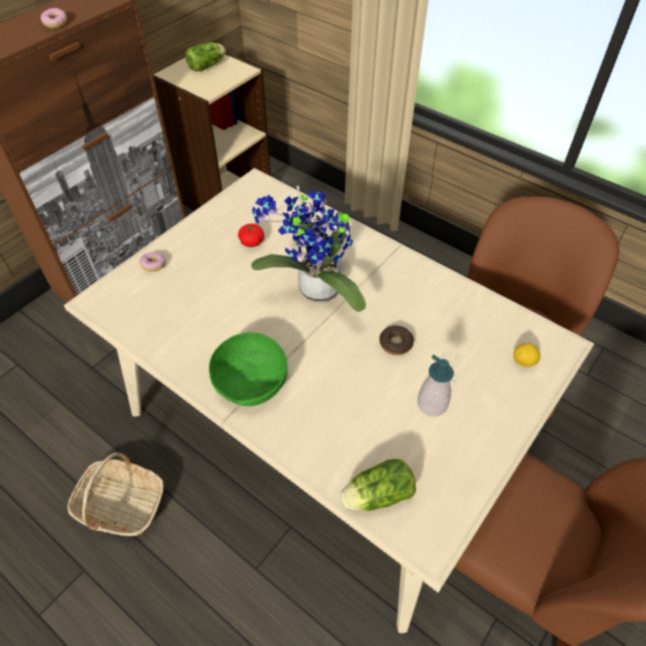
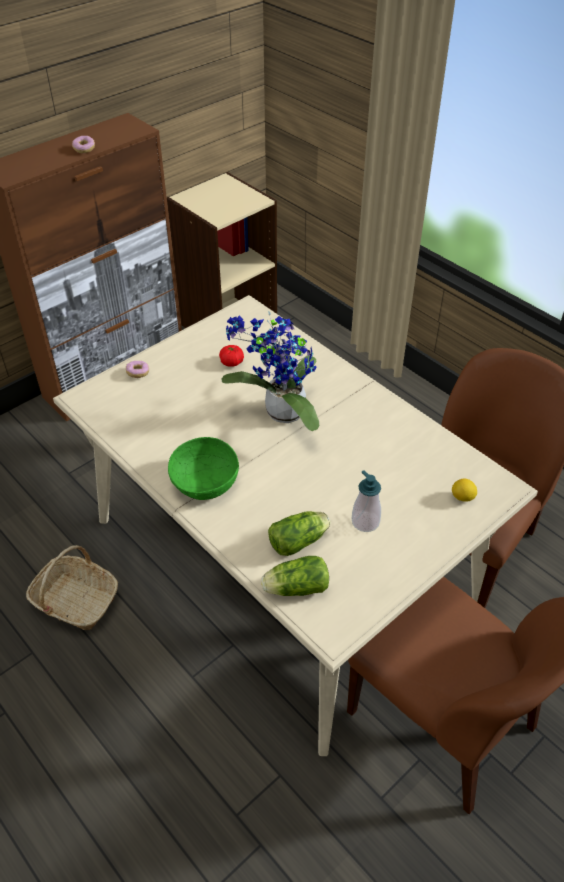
camera: 10 degrees right, 5 degrees down
(208, 65) = (223, 193): lettuce -> lettuce (300, 541)
(395, 343) = (345, 466): donut -> none

